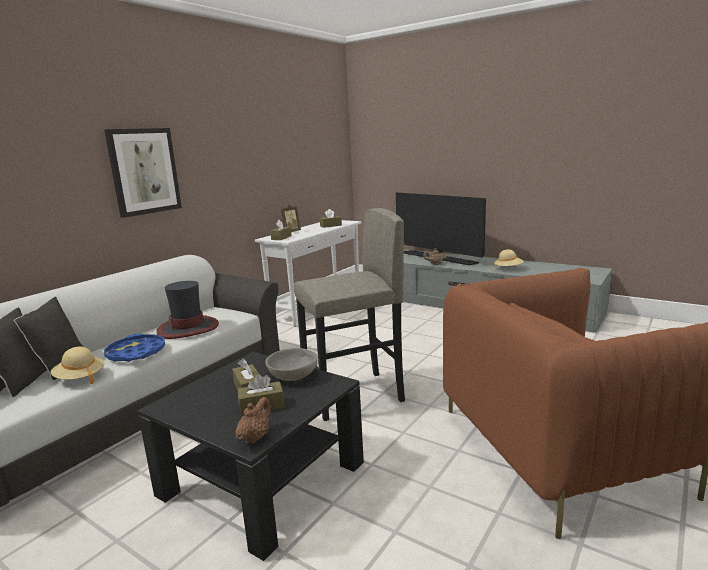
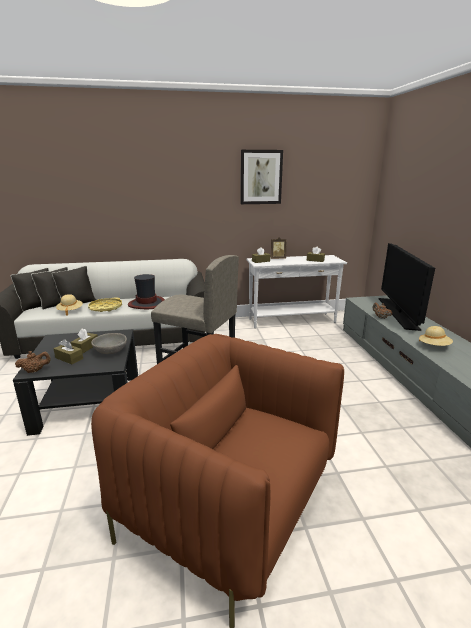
camera: 45 degrees right, 5 degrees up
(136, 353) = (105, 308): blue tray -> yellow tray
(144, 171) = (164, 201): picture -> picture (261, 177)

